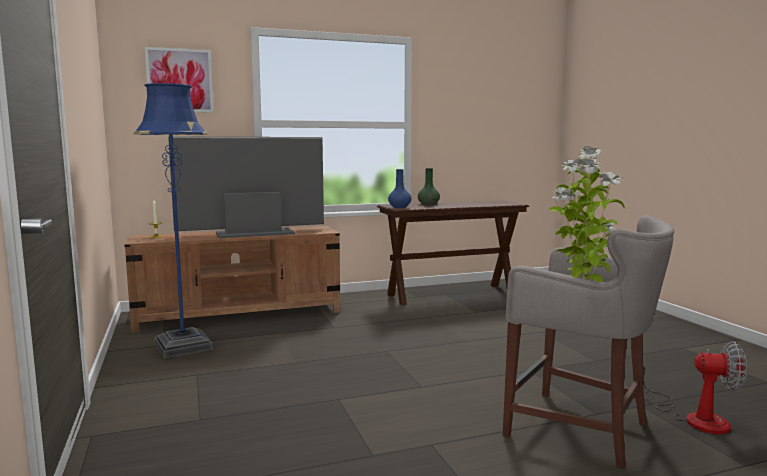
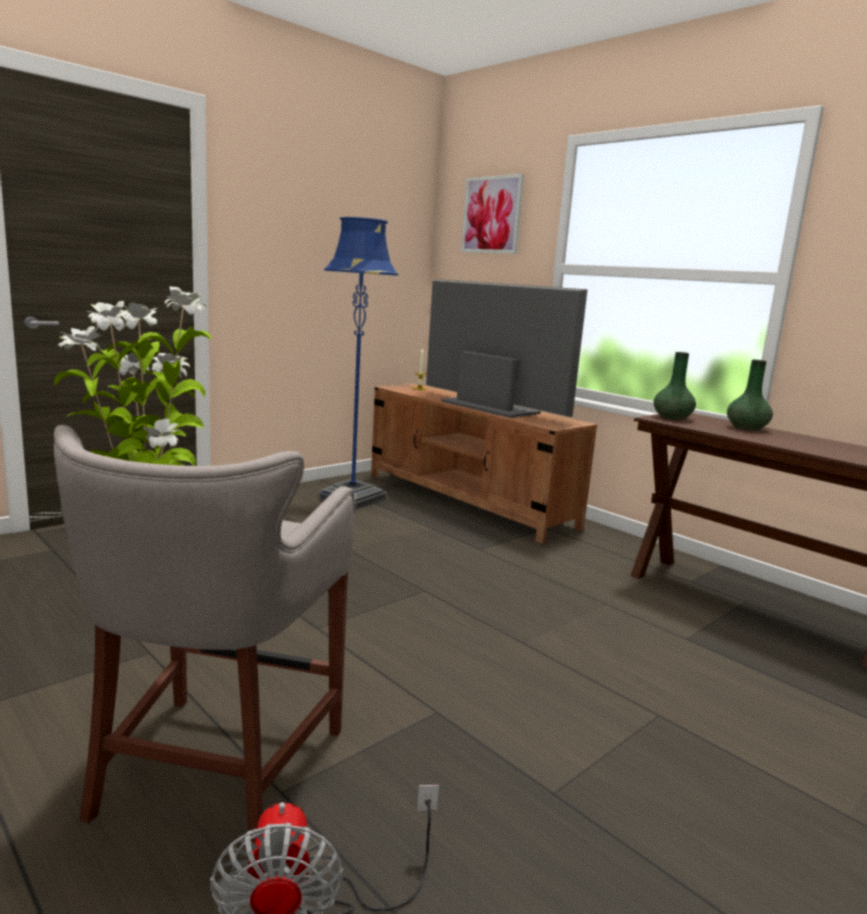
camera: 65 degrees right, 5 degrees up
(399, 207) = (672, 417): blue vase -> green vase

